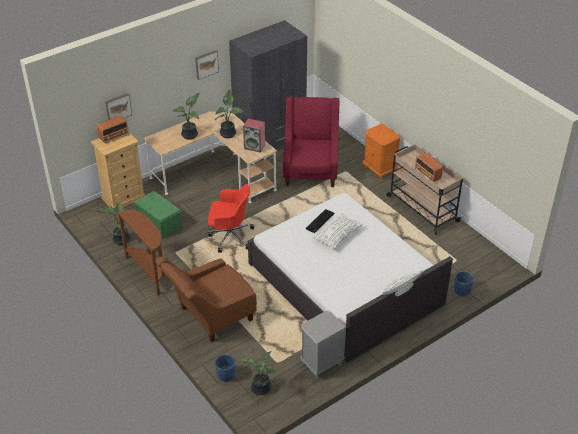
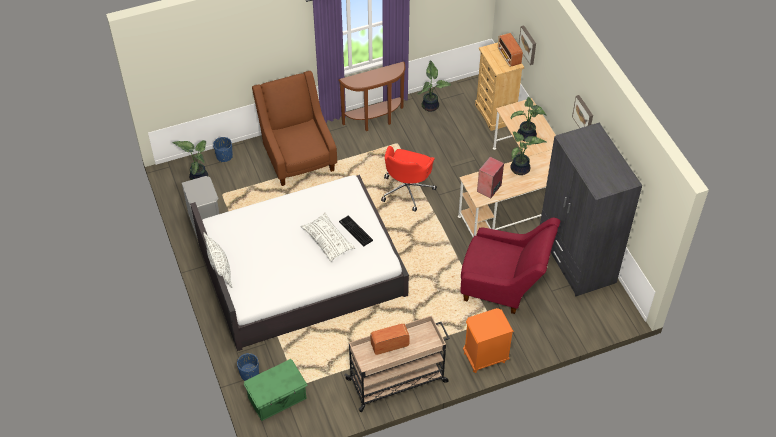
camera: 105 degrees right, 10 degrees up
(159, 223) = (446, 137): green storage box -> green storage box (278, 398)

